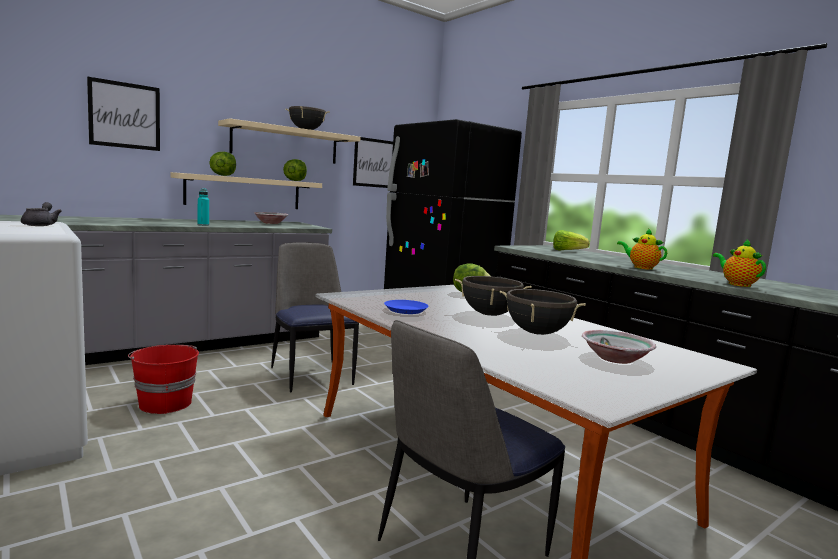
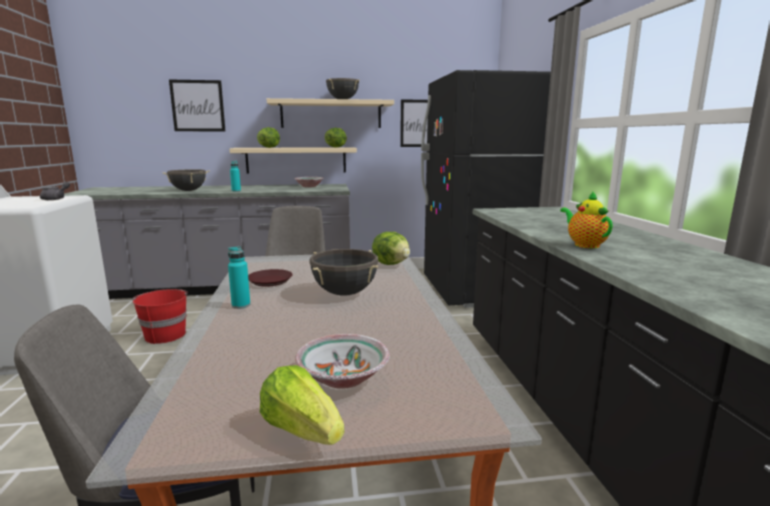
camera: 30 degrees right, 5 degrees up
(406, 310) = (270, 281): blue plate -> brown plate
(432, 328) = (241, 305): none -> turquoise bottle
(537, 333) = (338, 324): black cooking pot -> black cooking pot (188, 190)
(567, 251) = (554, 216): lettuce -> lettuce (302, 430)
(737, 284) = (674, 283): teapot -> none

